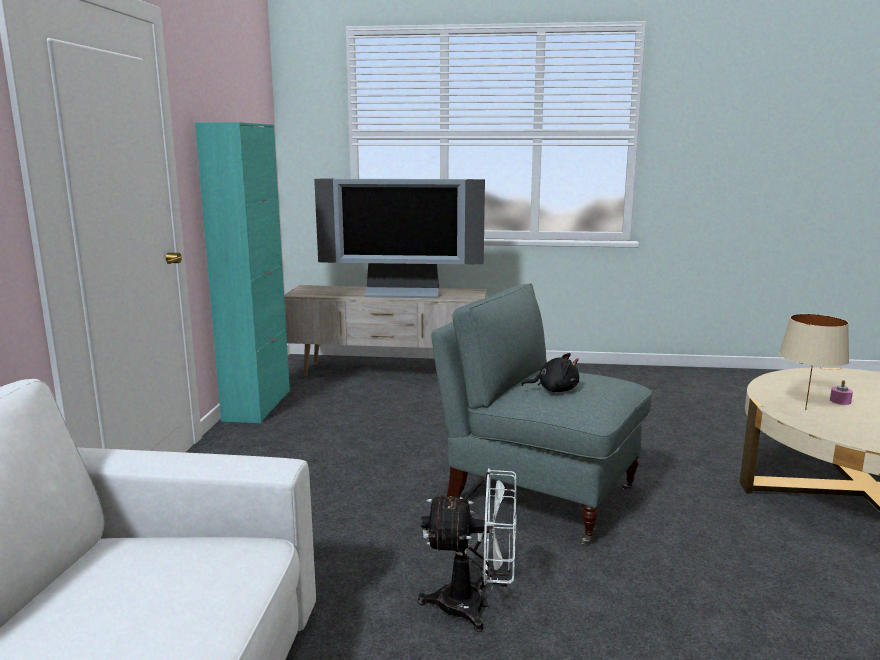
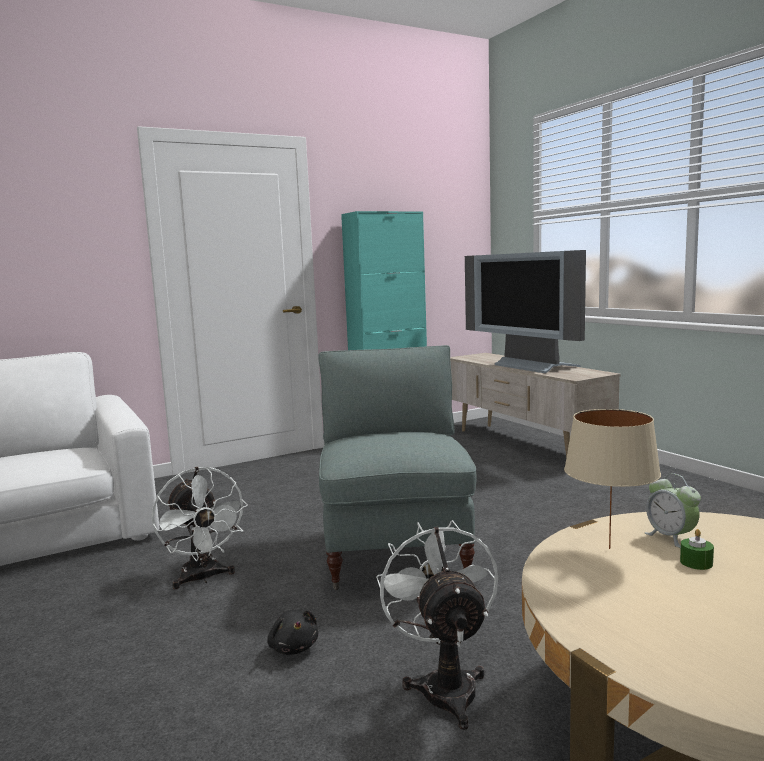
camera: 55 degrees right, 5 degrees down
(554, 390) = (367, 440): black plush toy -> black plush toy (293, 647)
(772, 551) = (445, 685): none -> white fan
(798, 393) = (671, 537): none -> alarm clock
(840, 401) = (696, 562): pink candle -> green candle

